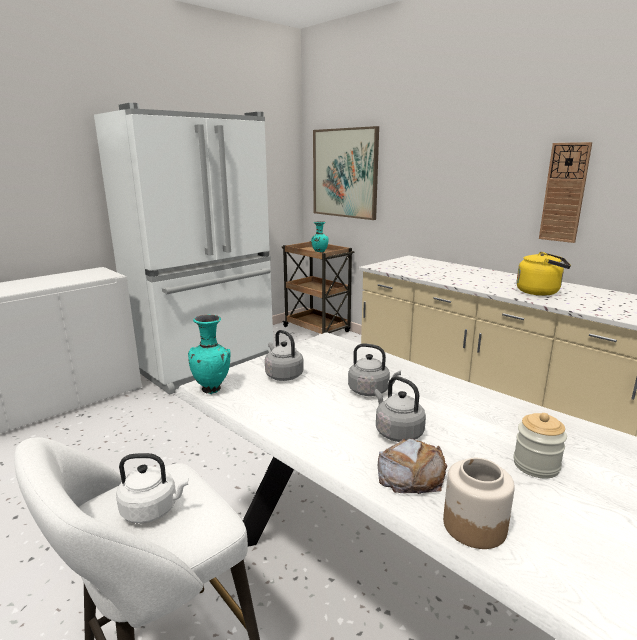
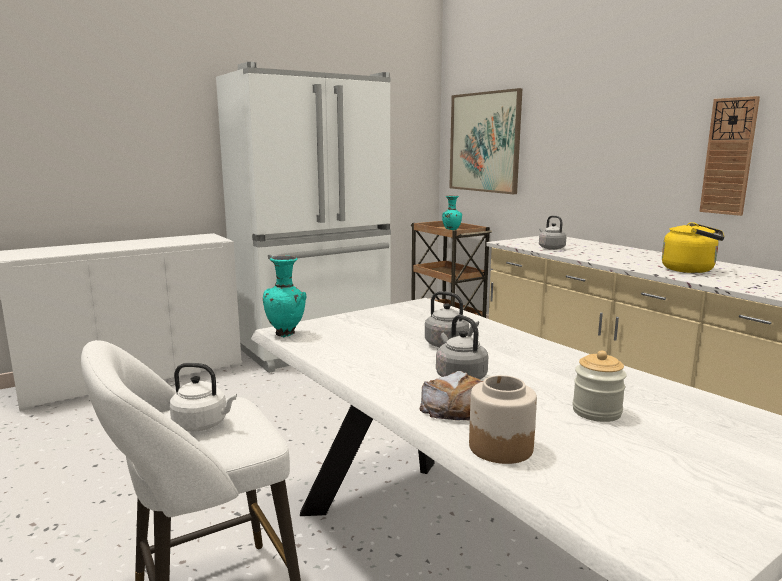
camera: 10 degrees right, 5 degrees down
(283, 375) = (362, 328): grey kettle -> grey kettle (550, 248)

